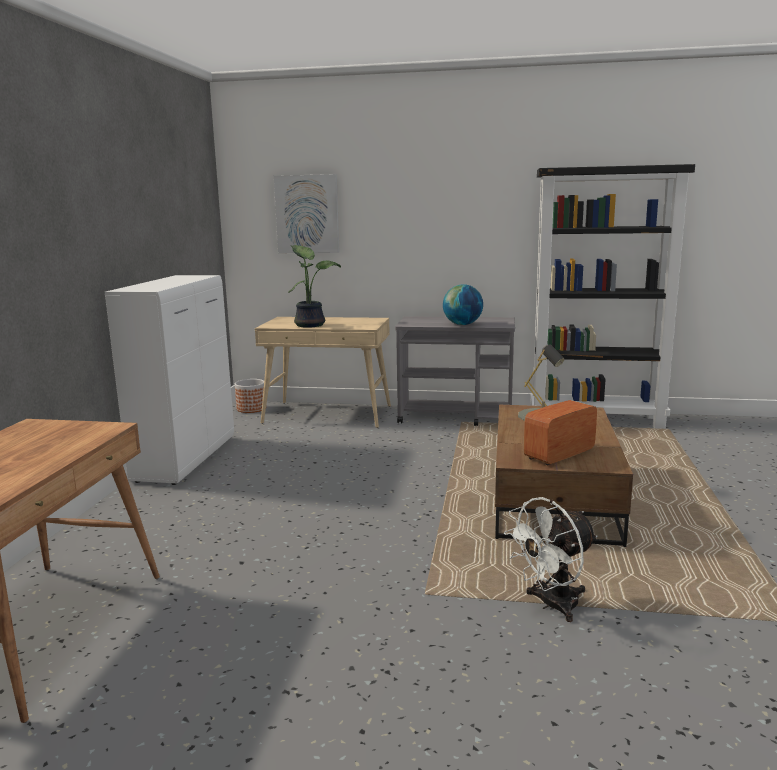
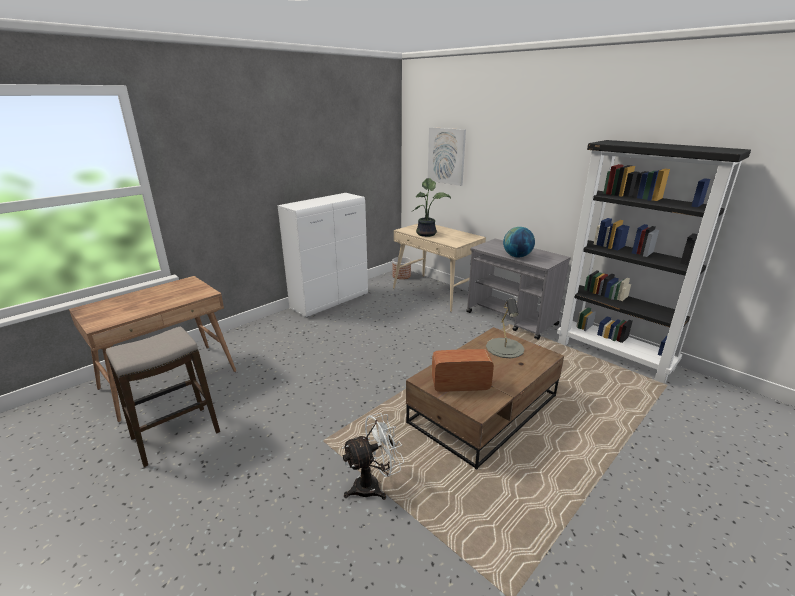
camera: 35 degrees right, 10 degrees up
(184, 686) = (176, 435): none -> stool
(551, 605) = (373, 485): white fan -> white fan turned 150 degrees clockwise

